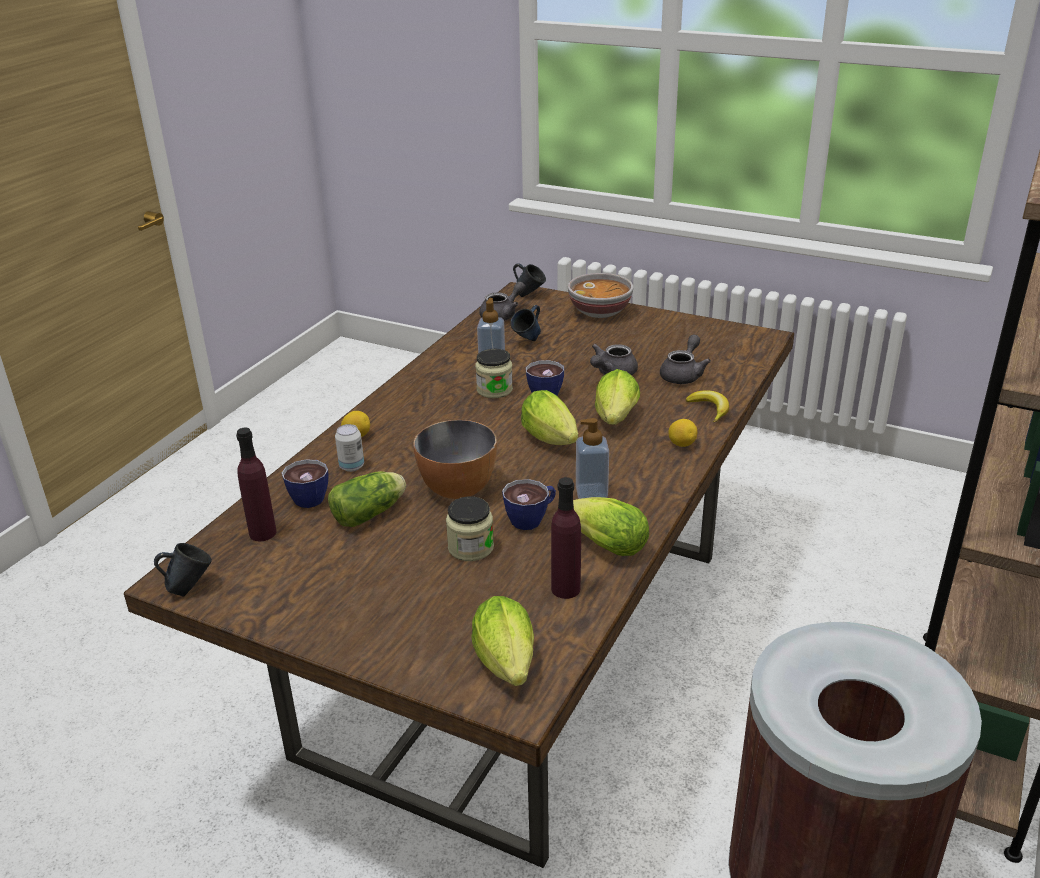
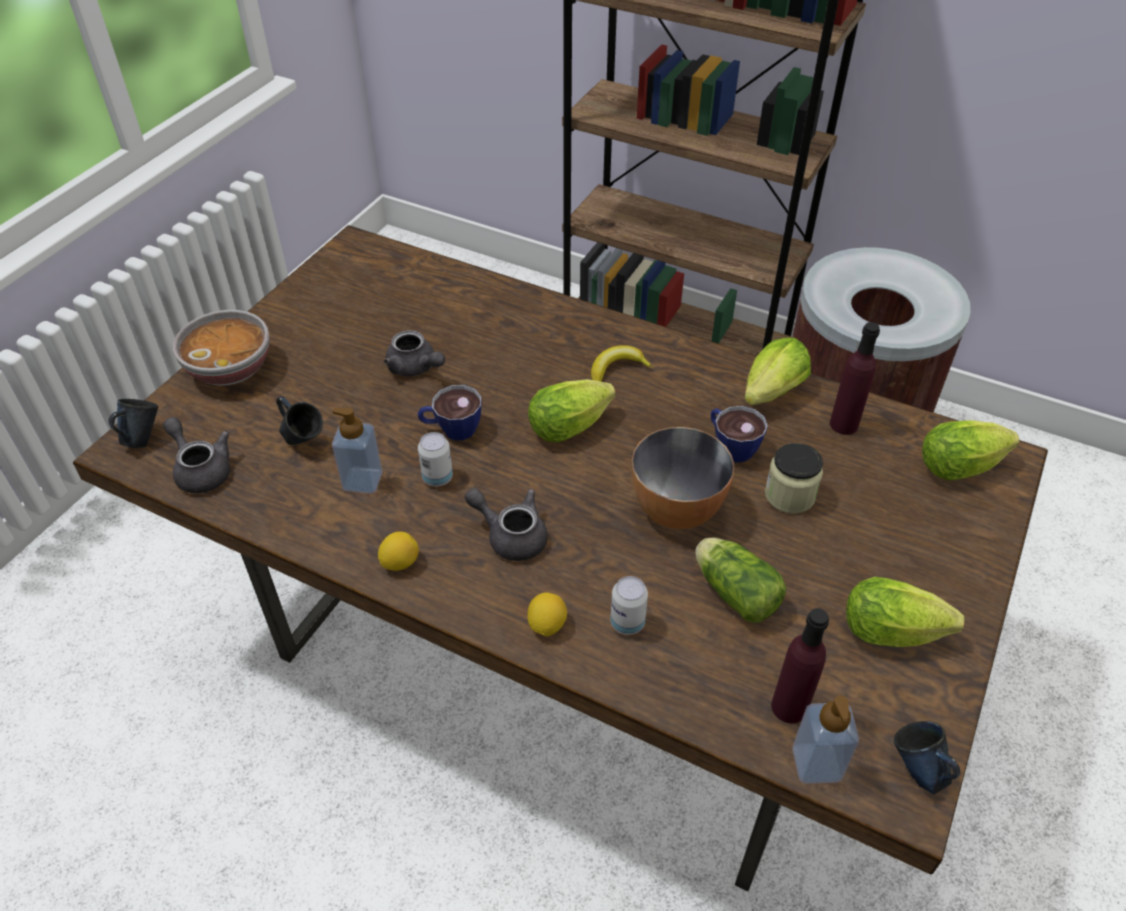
camera: 90 degrees left, 15 degrees up
(311, 495) = (699, 661): cup -> none
(494, 390) = (437, 478): jar -> can
(591, 492) = (678, 399): soap dispenser -> soap dispenser (816, 763)
(615, 420) = (530, 372): lettuce -> lettuce (897, 632)
(681, 444) = (585, 328): lemon -> lemon (400, 562)
(683, 374) = (431, 312): grey teapot -> grey teapot (511, 535)
(709, 409) = (515, 302): banana -> banana (617, 369)

